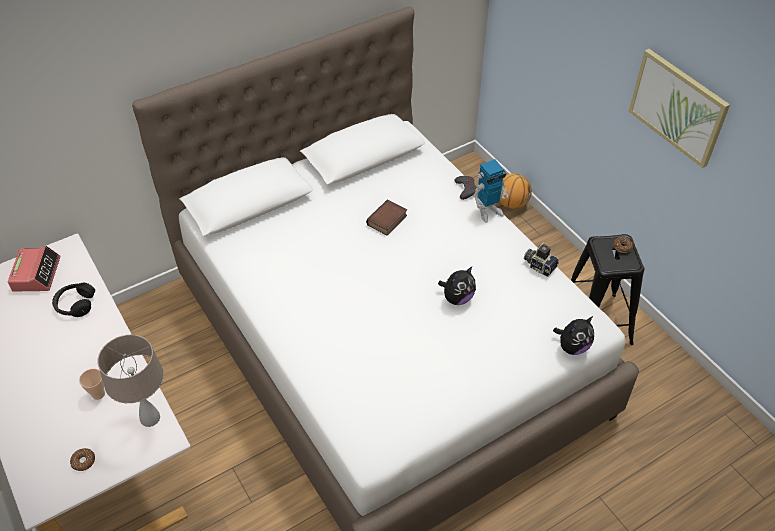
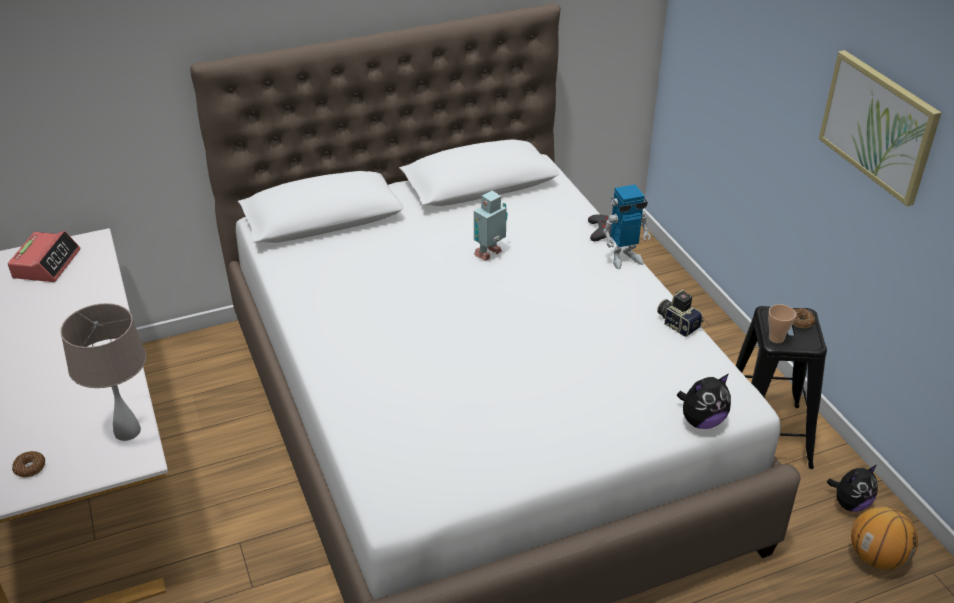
camera: 10 degrees right, 10 degrees down
(75, 304) = (80, 300): black headphones -> none
(98, 394) = (74, 397): cup -> cup (776, 338)
(387, 221) = (490, 254): book -> toy robot
(457, 298) = (558, 347): plush toy -> plush toy (850, 503)
(511, 203) = (678, 285): basketball -> basketball (877, 557)

